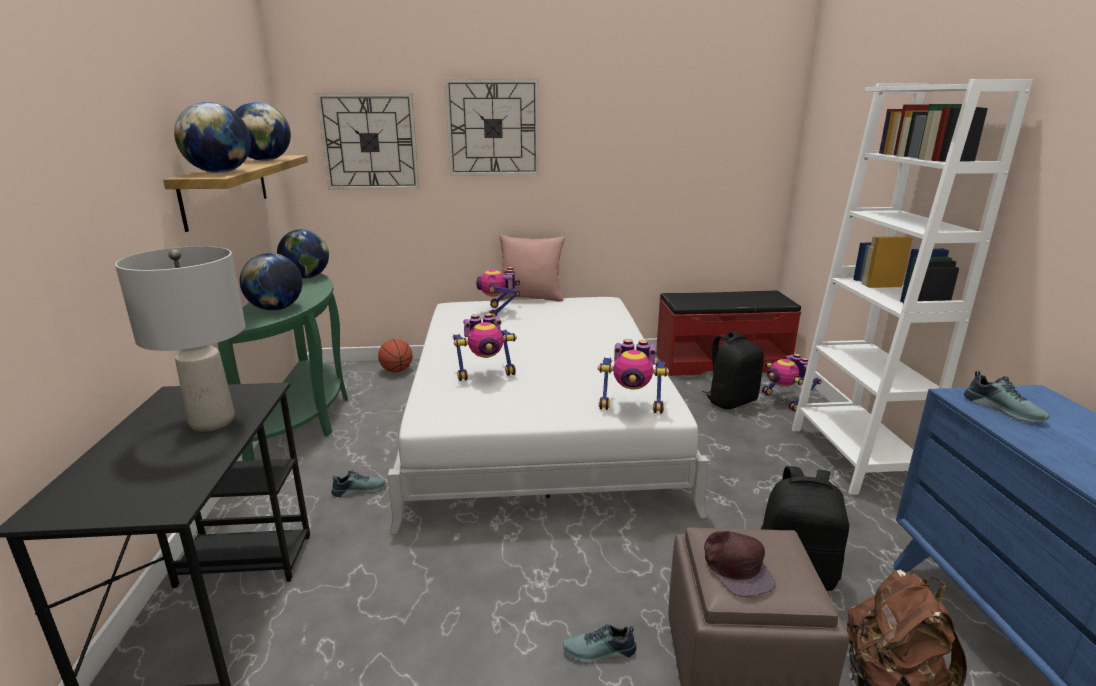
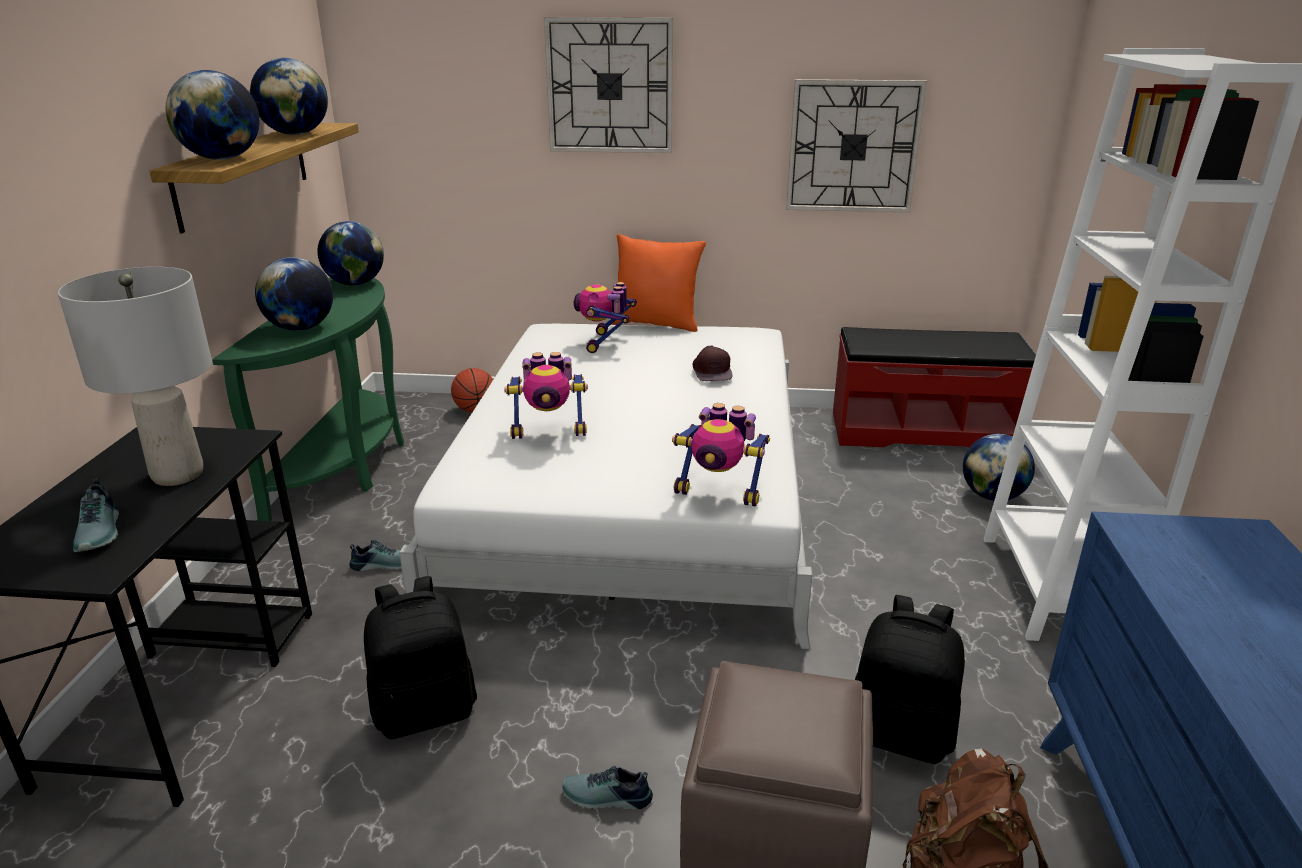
camera: 10 degrees right, 5 degrees up
(369, 142) = (445, 103): wall clock -> wall clock (853, 146)
(531, 298) = (656, 324): pink pillow -> orange pillow
(731, 401) = (912, 490): black backpack -> black backpack (425, 711)
(736, 567) = (755, 718): brown cap -> brown cap (712, 371)
(784, 400) = (992, 496): toy robot -> globe
(1004, 409) = (1180, 552): shoe -> shoe (101, 531)

